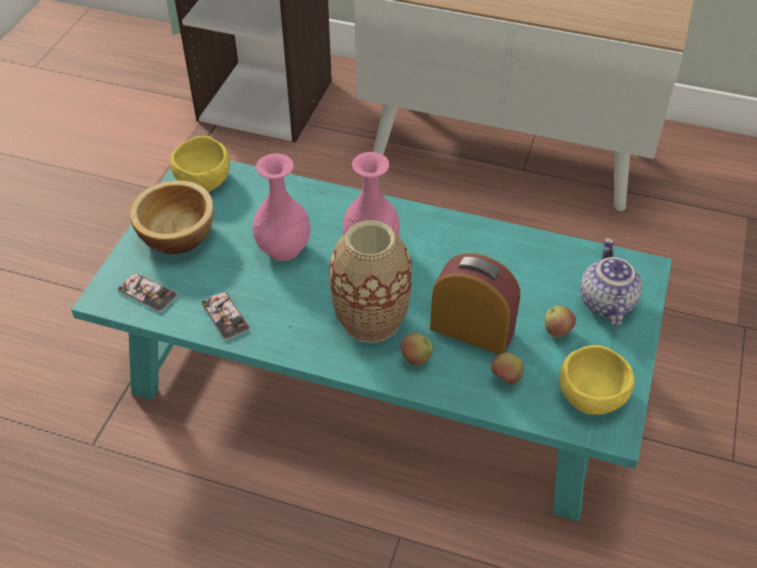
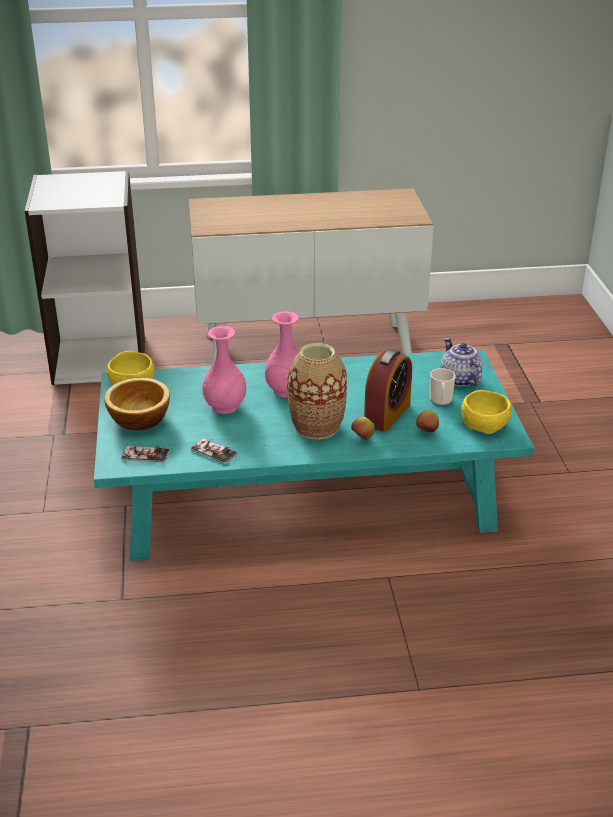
camera: 25 degrees left, 15 degrees down
(472, 330) = (387, 414): alarm clock -> alarm clock turned 120 degrees clockwise
(557, 331) = (440, 401): apple -> mug

